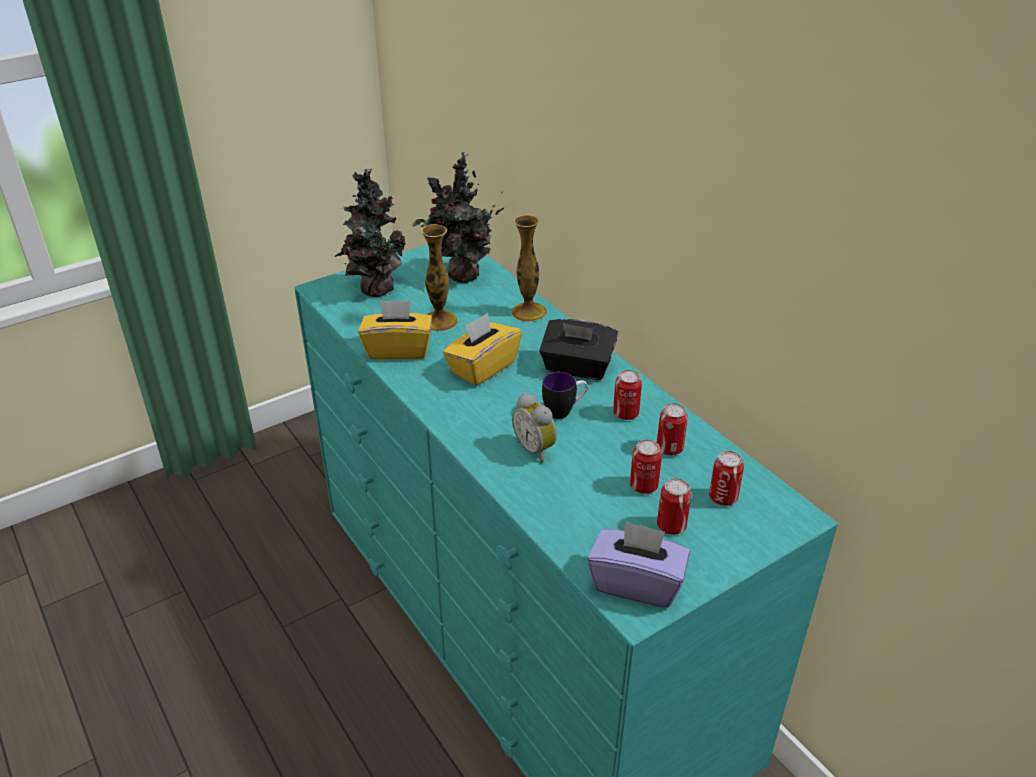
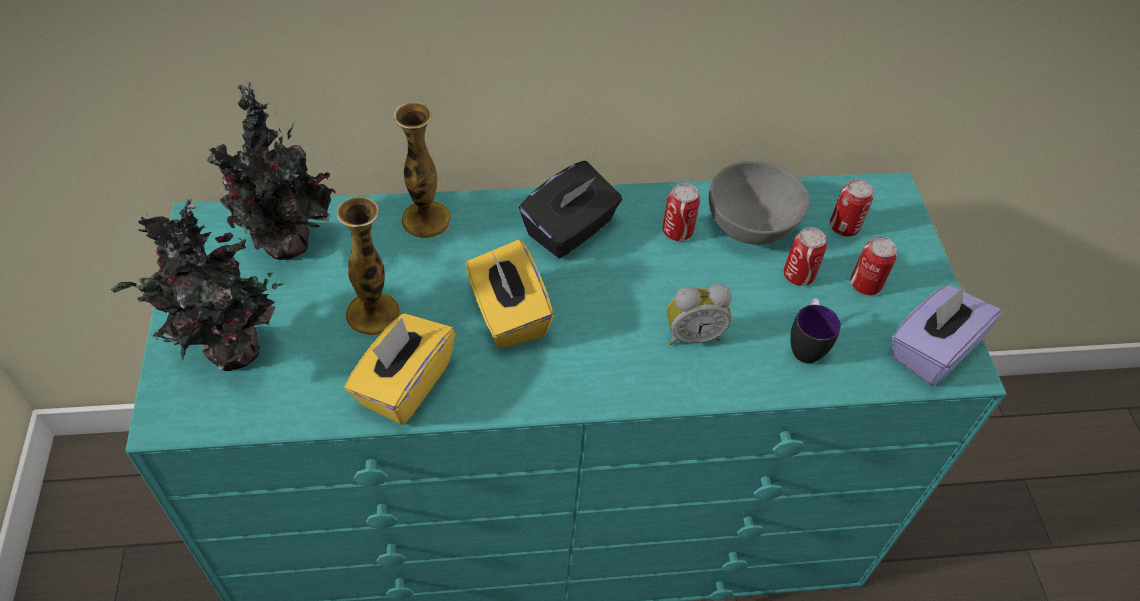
camera: 65 degrees left, 15 degrees up
(564, 411) = (641, 279): mug -> mug (806, 345)
(669, 448) = (752, 227): can -> grey bowl

